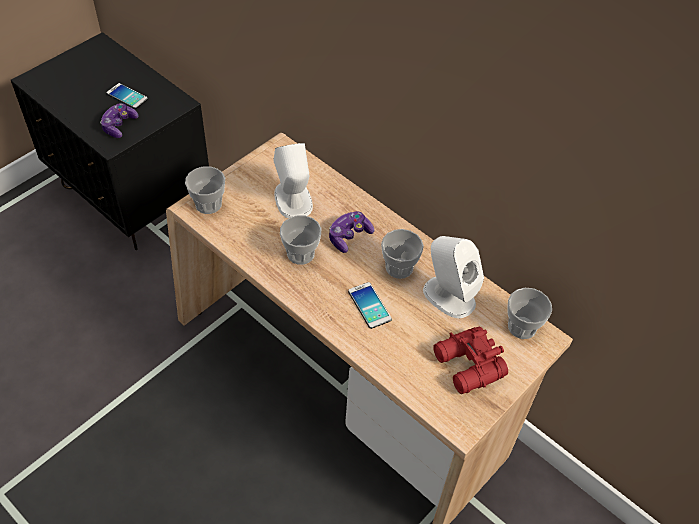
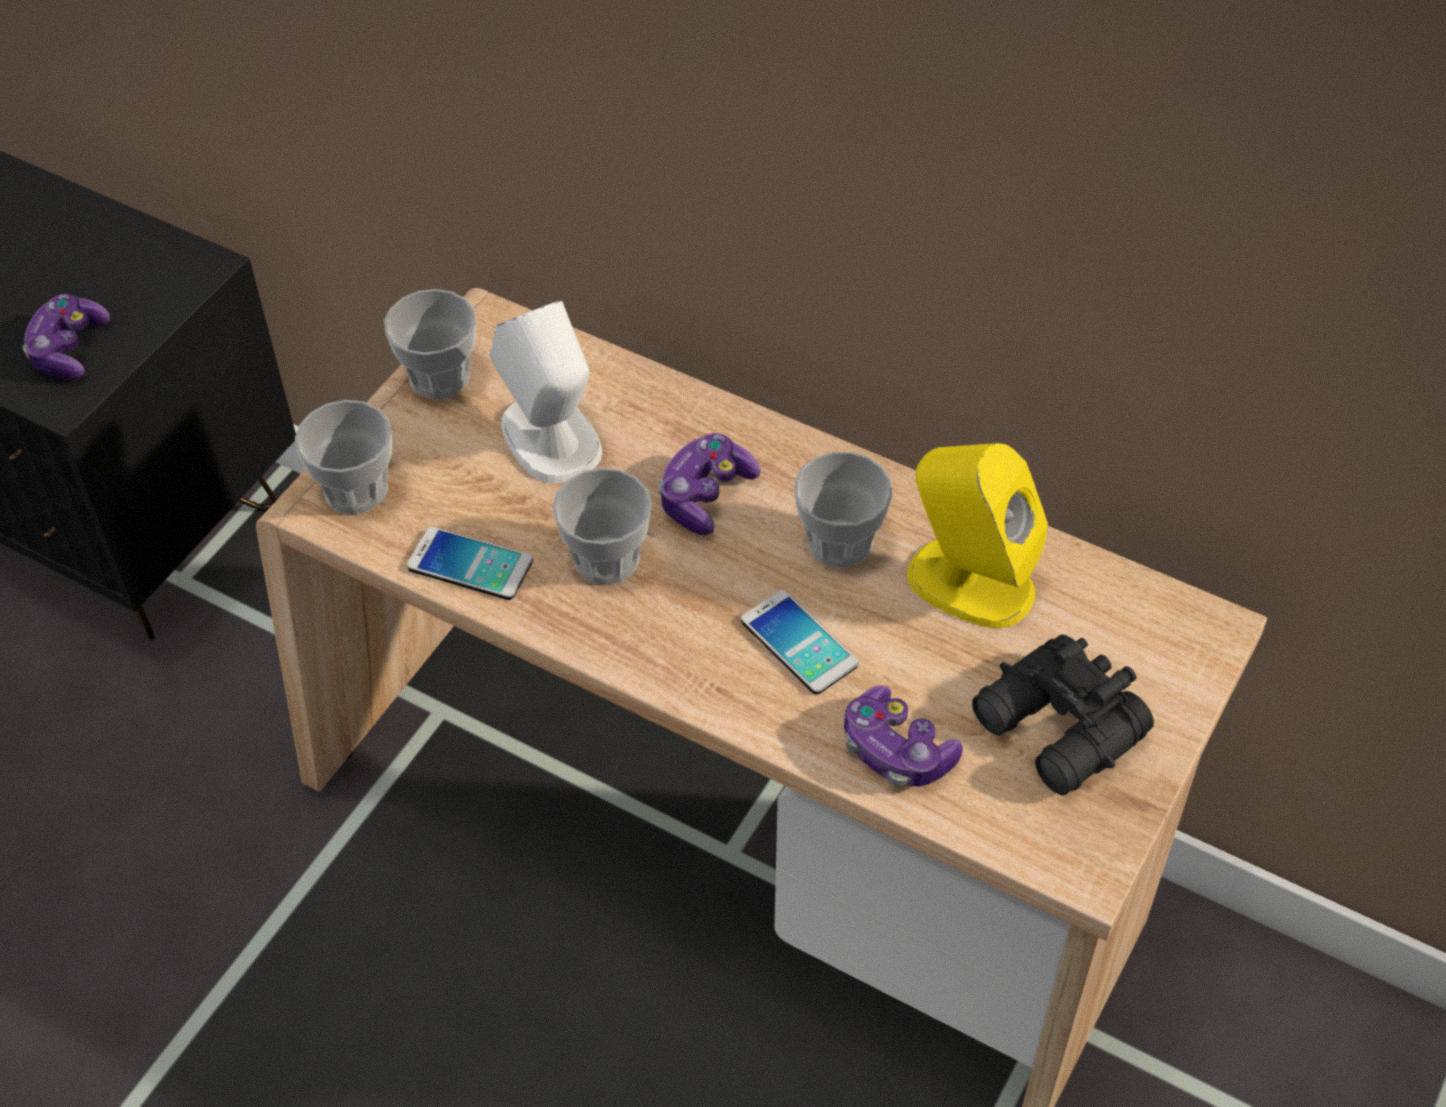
camera: 10 degrees left, 0 degrees up
(127, 96) = (66, 276): phone -> phone (470, 564)
(396, 359) = (896, 750): none -> game controller
(448, 296) = (969, 582): white speaker -> yellow speaker
(467, 367) = (1058, 731): red binoculars -> black binoculars
(522, 327) = (1150, 615): cup -> cup (439, 377)

